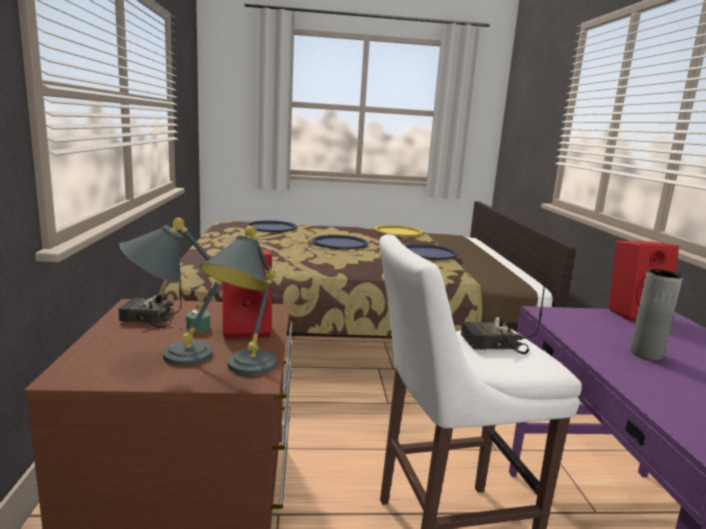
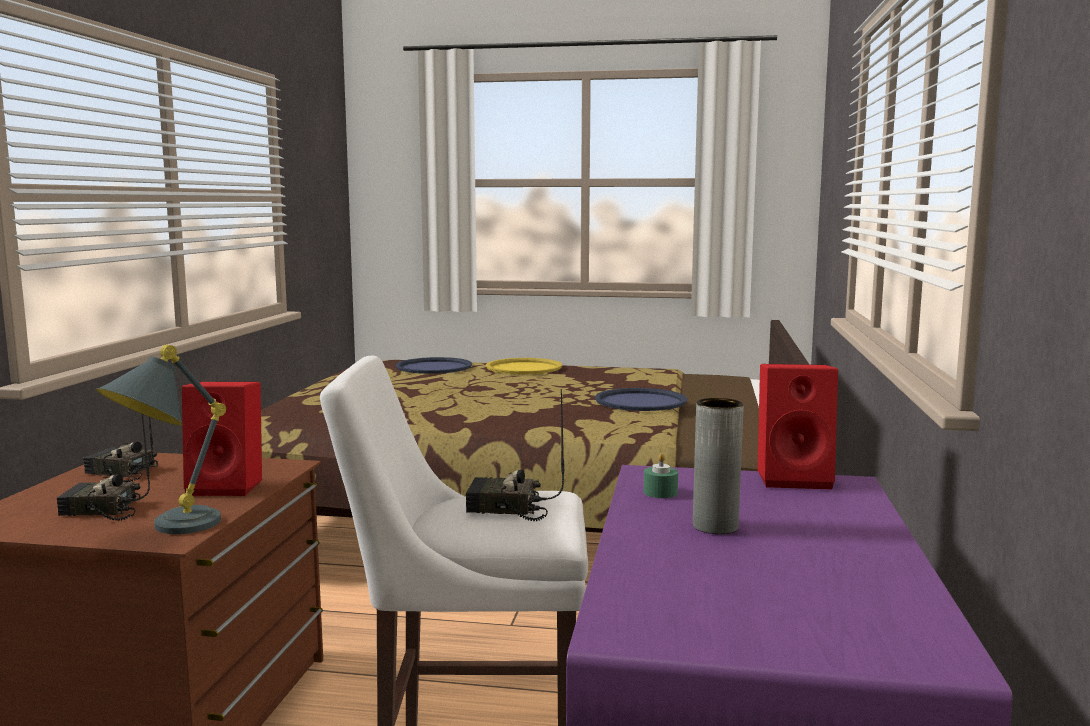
camera: 15 degrees right, 5 degrees down
(168, 356) = (101, 511): grey table lamp -> radio
(198, 328) = (169, 484): green candle -> green candle (660, 492)
(340, 243) = (512, 388): blue tray -> none
(398, 232) = (631, 371): yellow tray -> yellow tray (523, 368)

